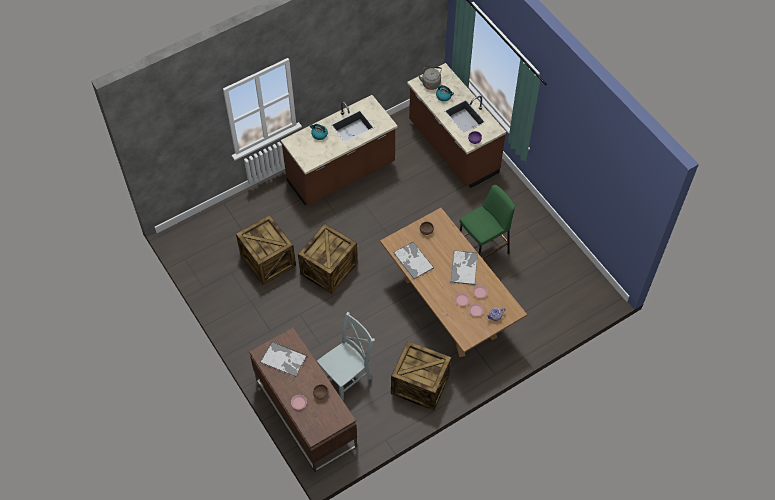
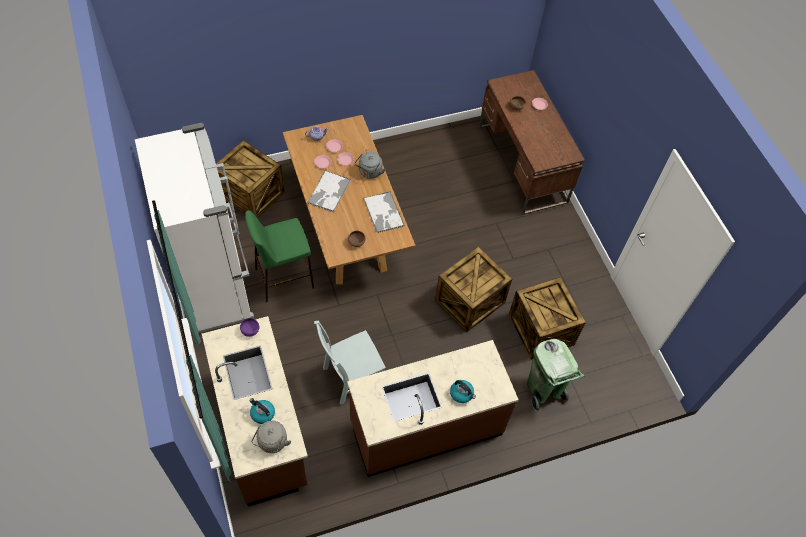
camera: 170 degrees left, 0 degrees up
(260, 216) = (543, 390): none -> green trash can
(284, 359) = (549, 144): tray -> none
(347, 376) = (474, 187): grey chair -> grey chair (350, 377)
(419, 385) = (404, 162): crate -> crate (252, 193)
(437, 293) = (369, 172): none -> grey kettle
(532, 232) = (216, 286): none -> white fridge

